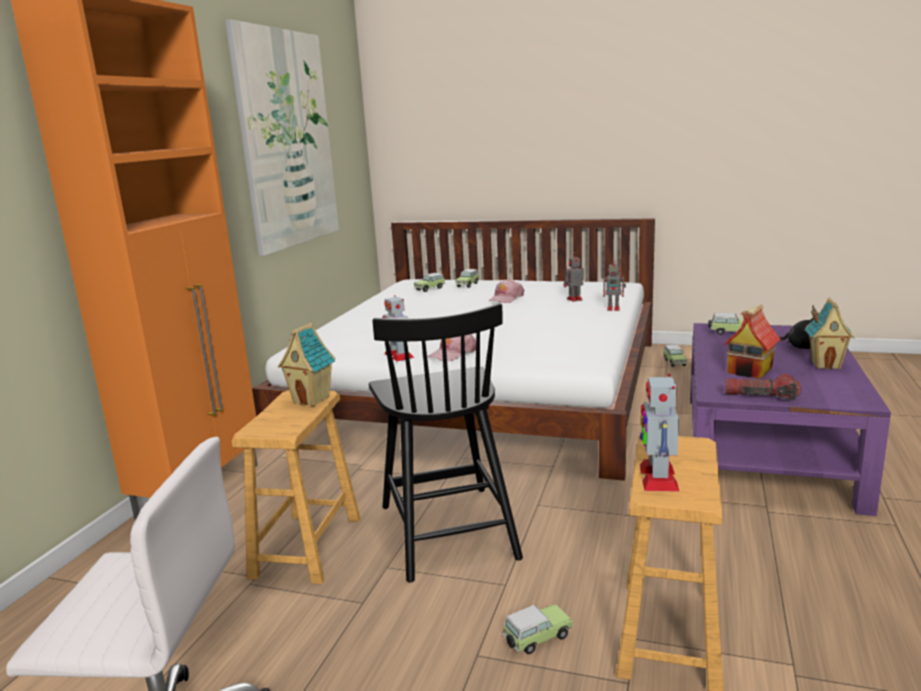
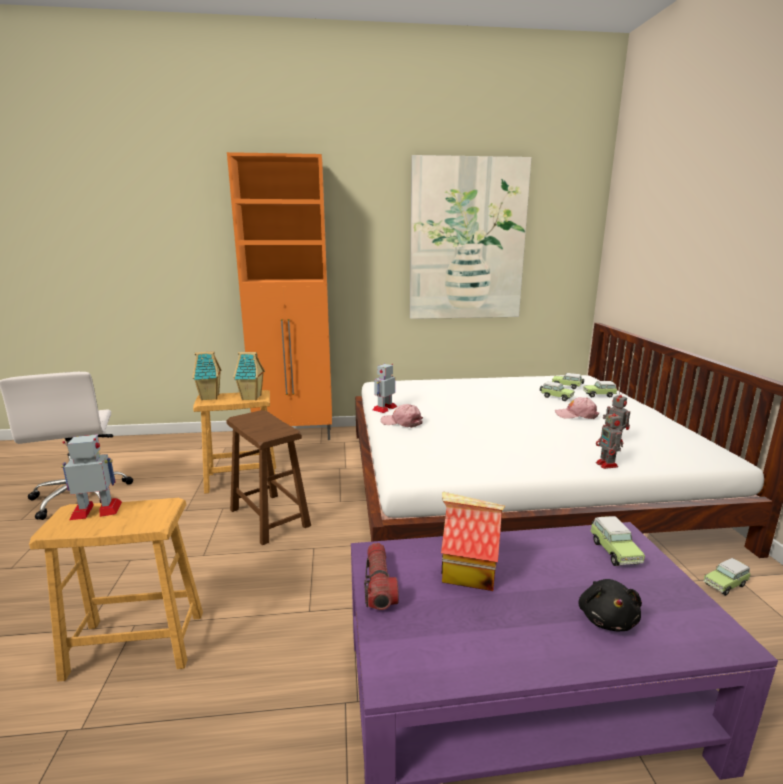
camera: 65 degrees right, 0 degrees up
(447, 529) = (269, 518): black chair -> brown stool
(536, 639) = (141, 579): toy car -> toy car (555, 397)
(825, 365) = (538, 643): toy house -> toy house (210, 397)

